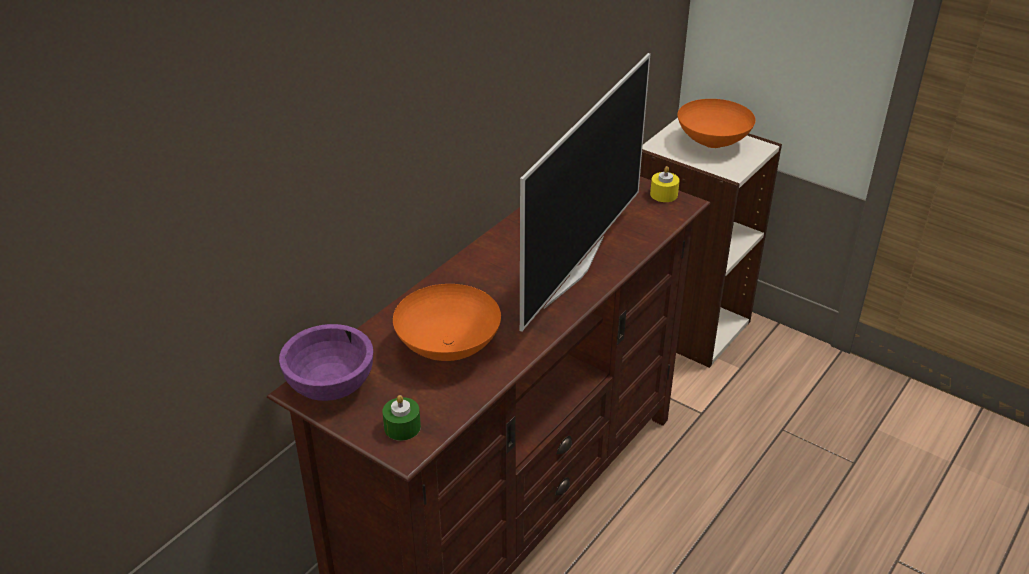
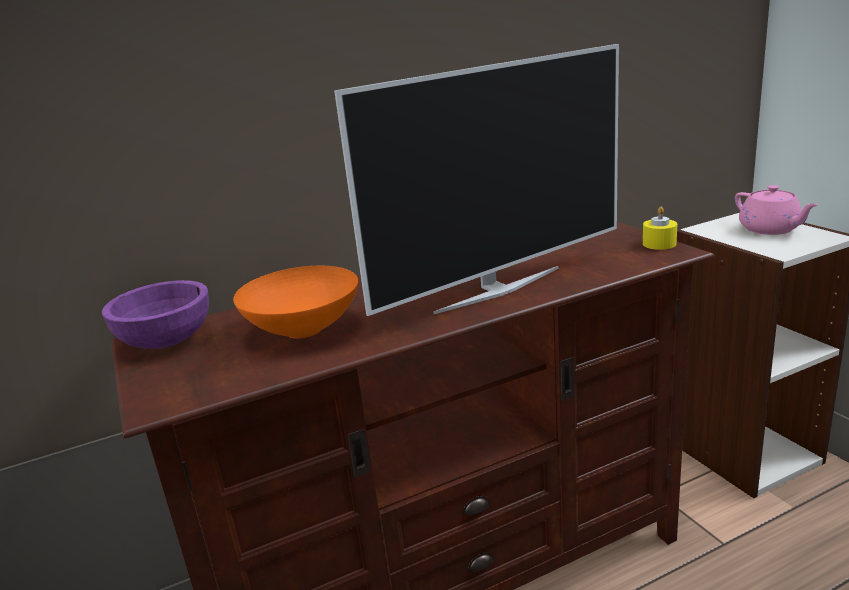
camera: 30 degrees right, 15 degrees down
(402, 427) = (178, 385): green candle -> none
(713, 141) = (770, 229): orange bowl -> pink teapot

